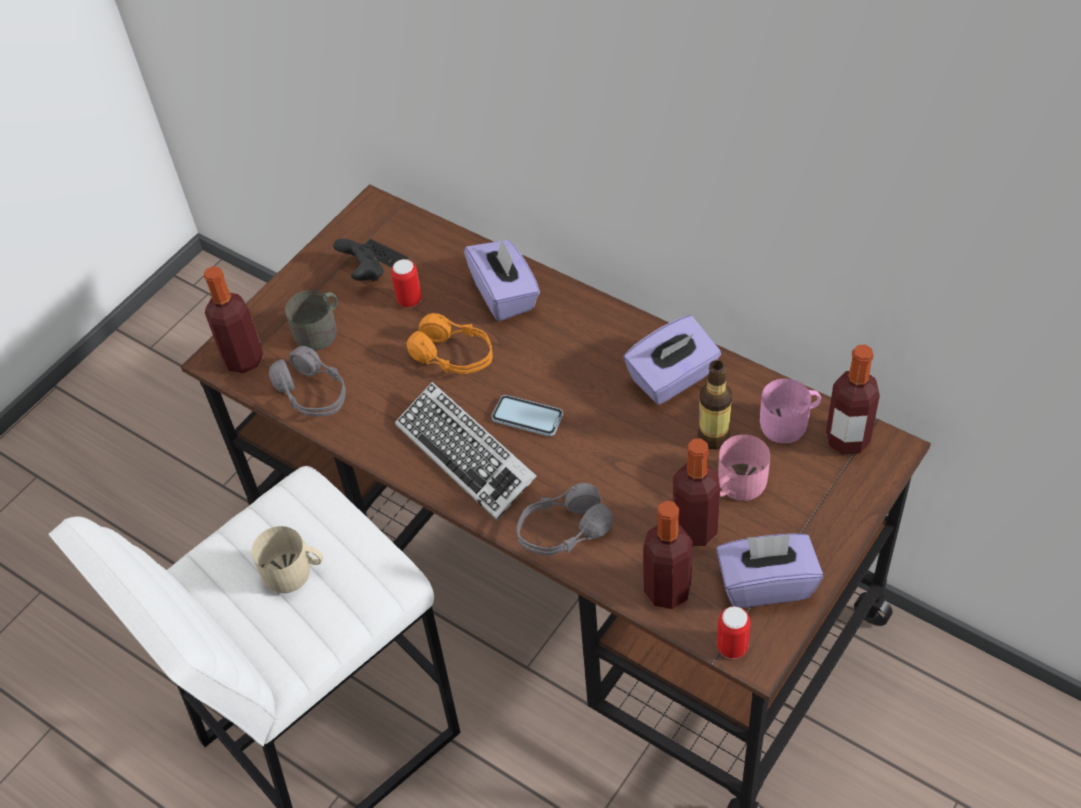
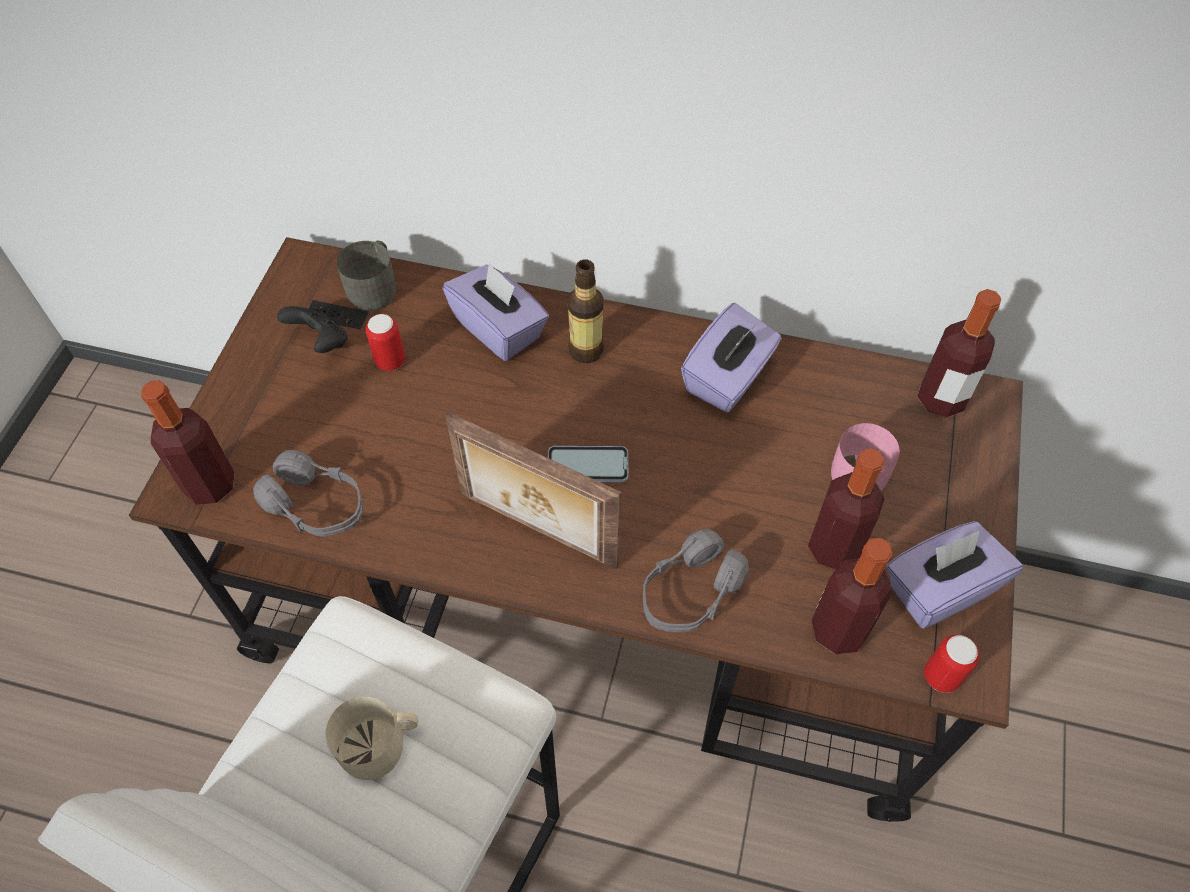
camera: 25 degrees left, 5 degrees up
(321, 331) = (296, 424): grey mug -> grey mug (375, 287)
(454, 356) = (471, 415): orange headphones -> none
(466, 455) = (536, 532): keyboard -> picture frame
(713, 437) = (803, 434): bottle -> bottle (586, 350)
(790, 423) = (874, 397): pink mug -> none

